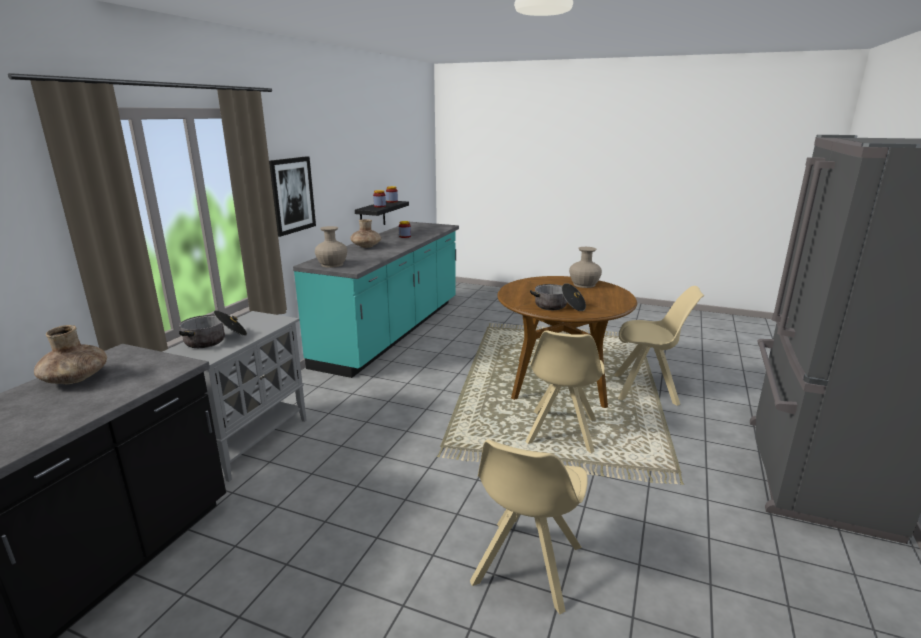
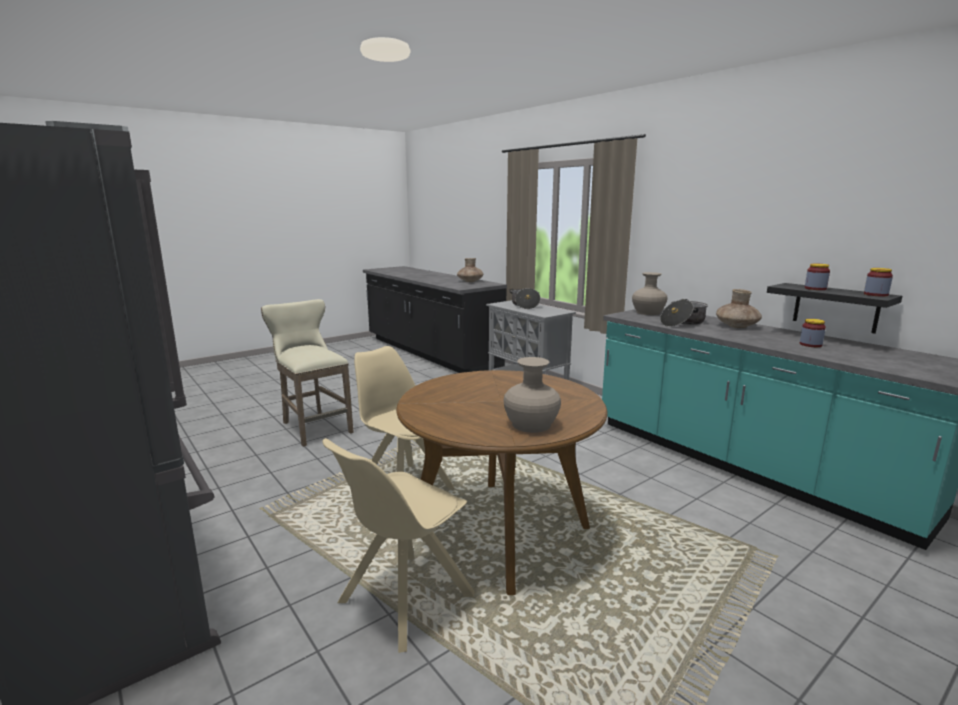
camera: 120 degrees right, 5 degrees down
(291, 195) = (670, 238): picture -> none
(526, 567) = (313, 426): beige chair -> beige stool
(558, 307) = (463, 385): cooking pot -> cooking pot (682, 323)

